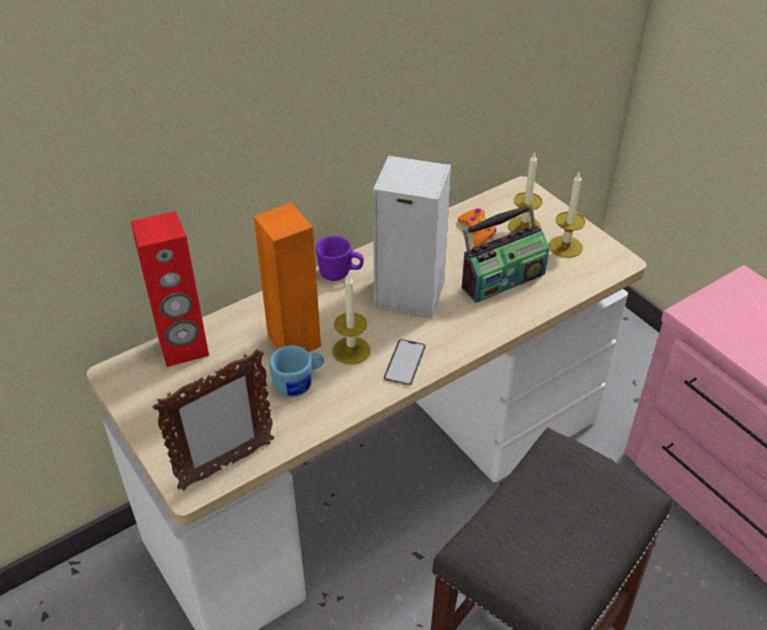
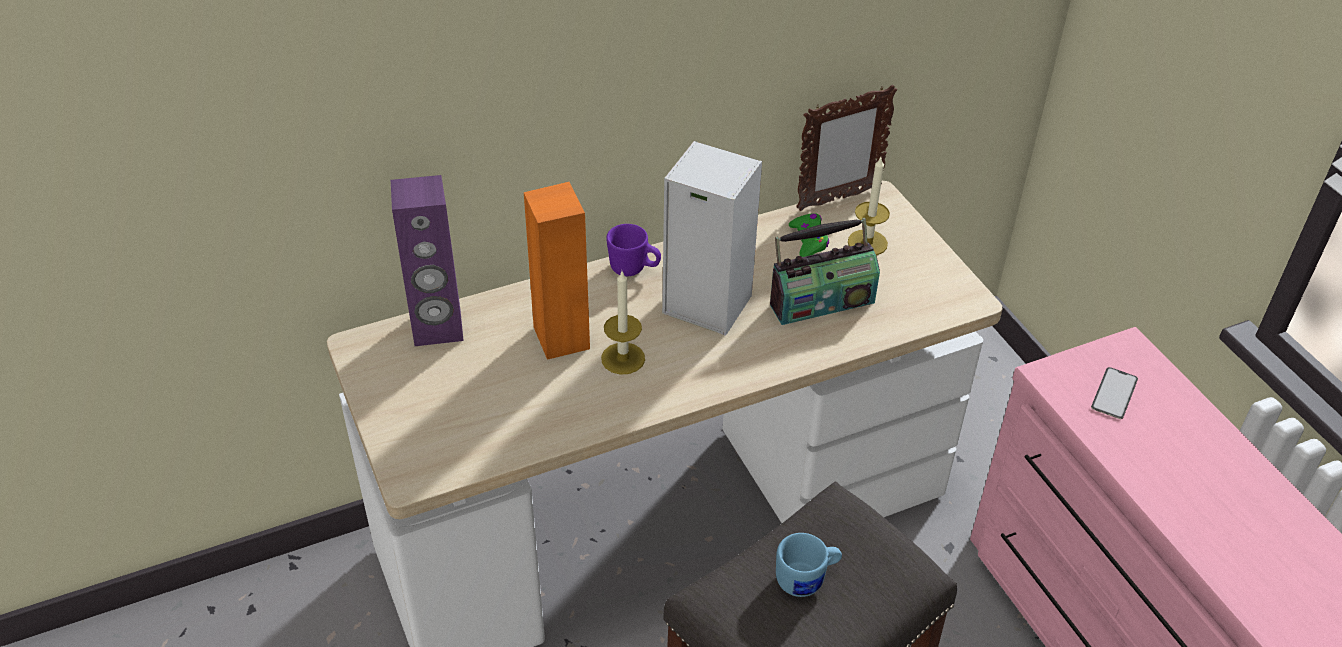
camera: 10 degrees right, 0 degrees up
(184, 348) = (437, 329): red speaker -> purple speaker
(226, 465) = (453, 462): picture frame -> picture frame (837, 199)
(299, 383) = (555, 386): blue mug -> blue mug (807, 579)
(405, 362) = (680, 381): phone -> phone (1114, 393)
(477, 231) = (809, 241): orange game controller -> green game controller
(565, 246) = (910, 274): candle -> none

